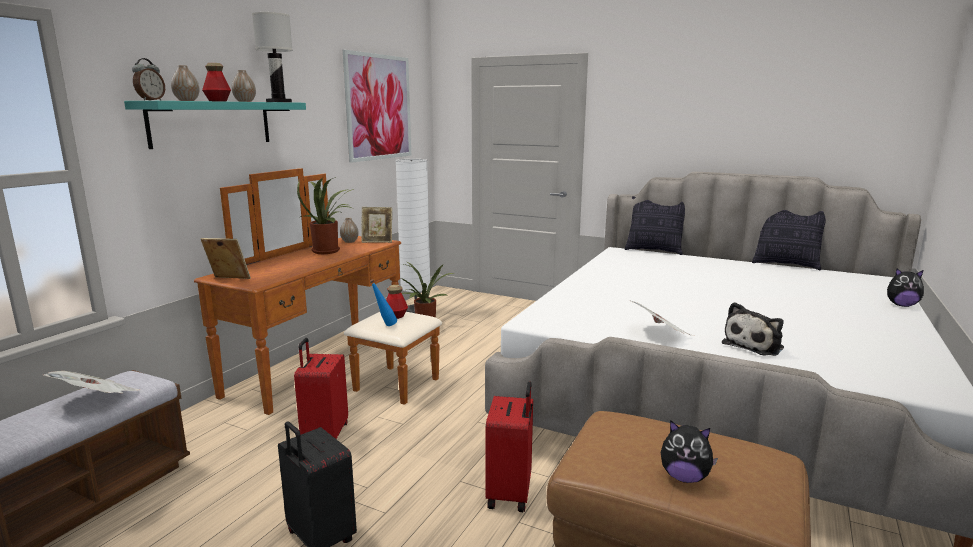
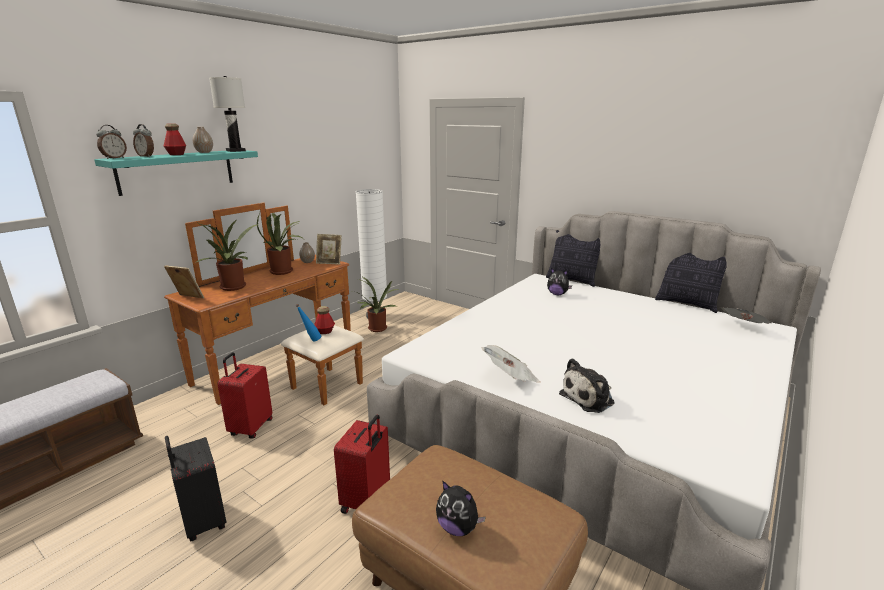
camera: 10 degrees right, 5 degrees up
(97, 400) = (62, 396): newspaper -> newspaper (743, 327)
(187, 100) = (146, 156): vase -> alarm clock
(280, 268) = (234, 288): none -> potted plant
(379, 107) = (343, 145): picture -> none
(901, 305) = (770, 361): plush toy -> plush toy (557, 294)

